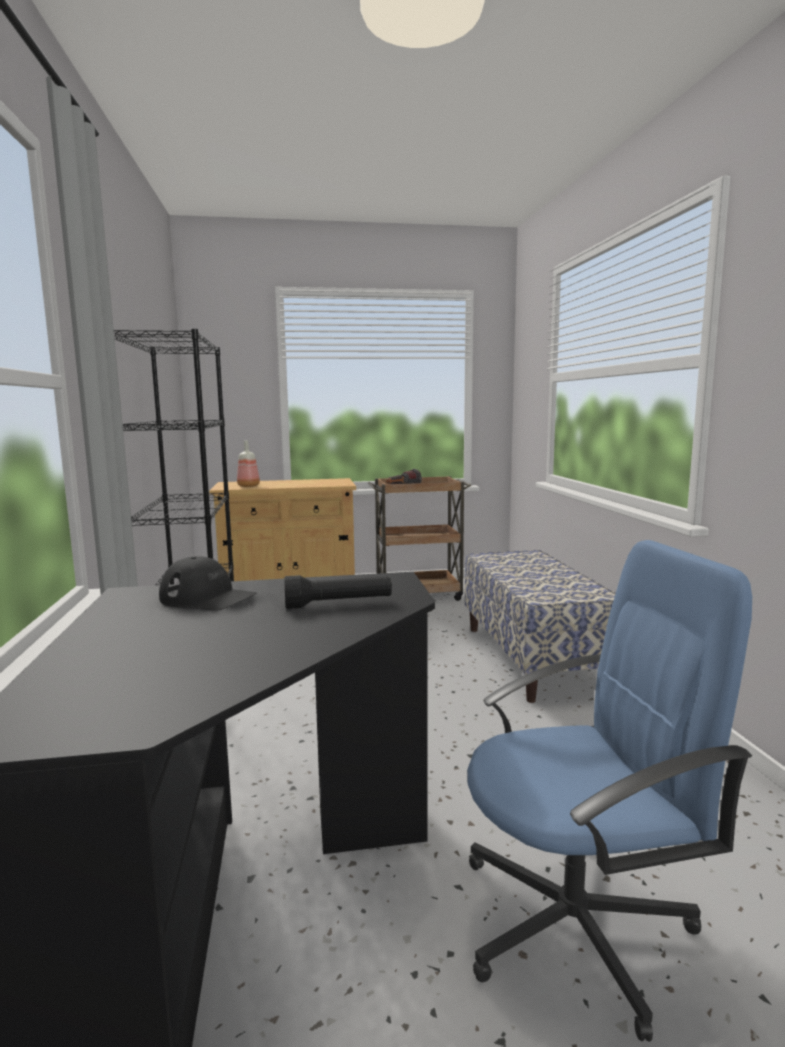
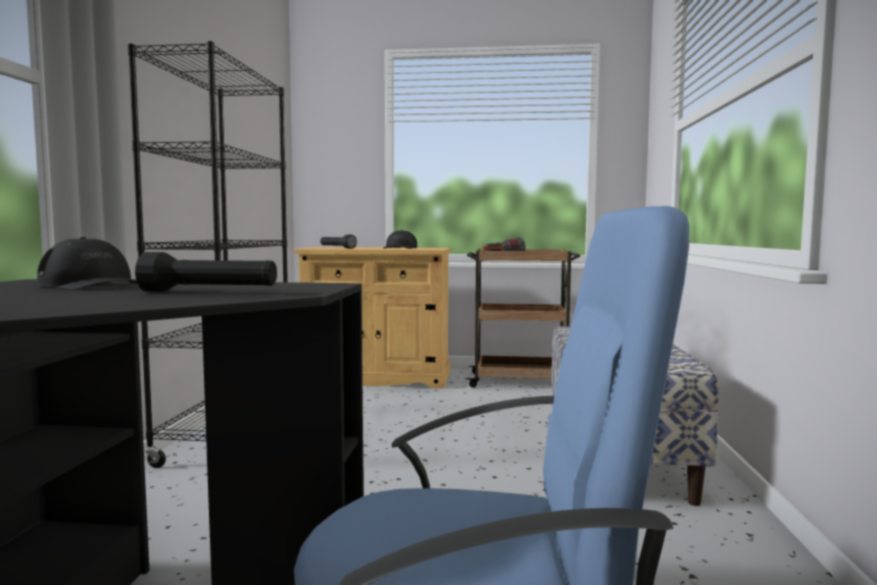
camera: 15 degrees right, 5 degrees down
(248, 486) = (337, 248): bottle -> black flashlight
(308, 483) = (400, 248): none -> black cap

